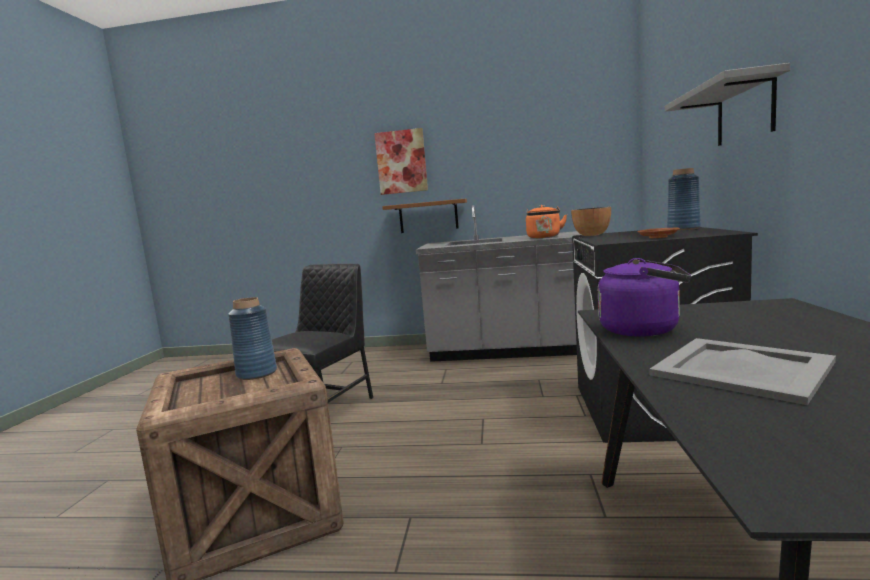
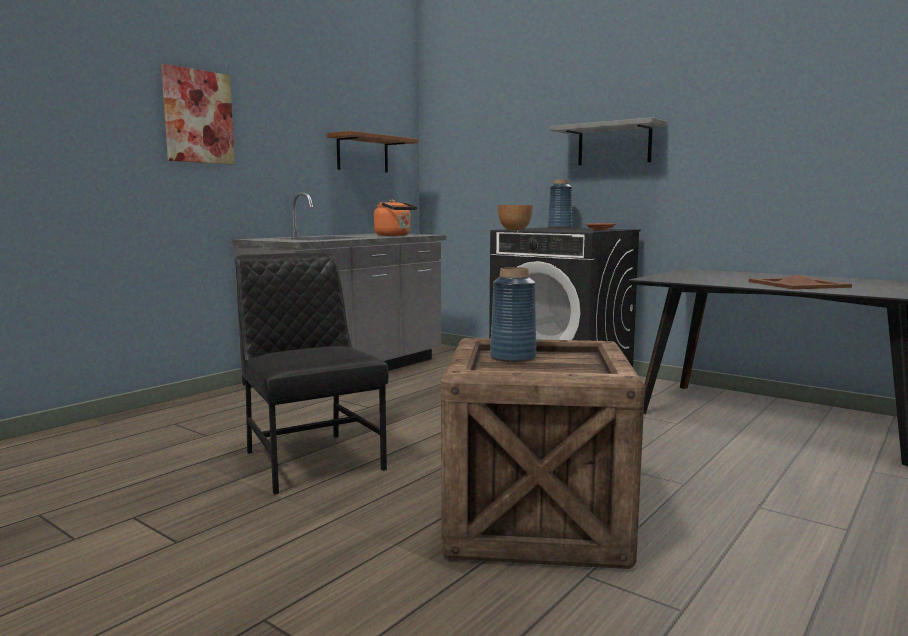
camera: 60 degrees left, 0 degrees up
(428, 216) = (231, 201): brown shelf -> brown shelf (362, 154)
(644, 330) = (706, 281): purple kettle -> none
(739, 368) = (798, 284): grey tray -> brown tray

